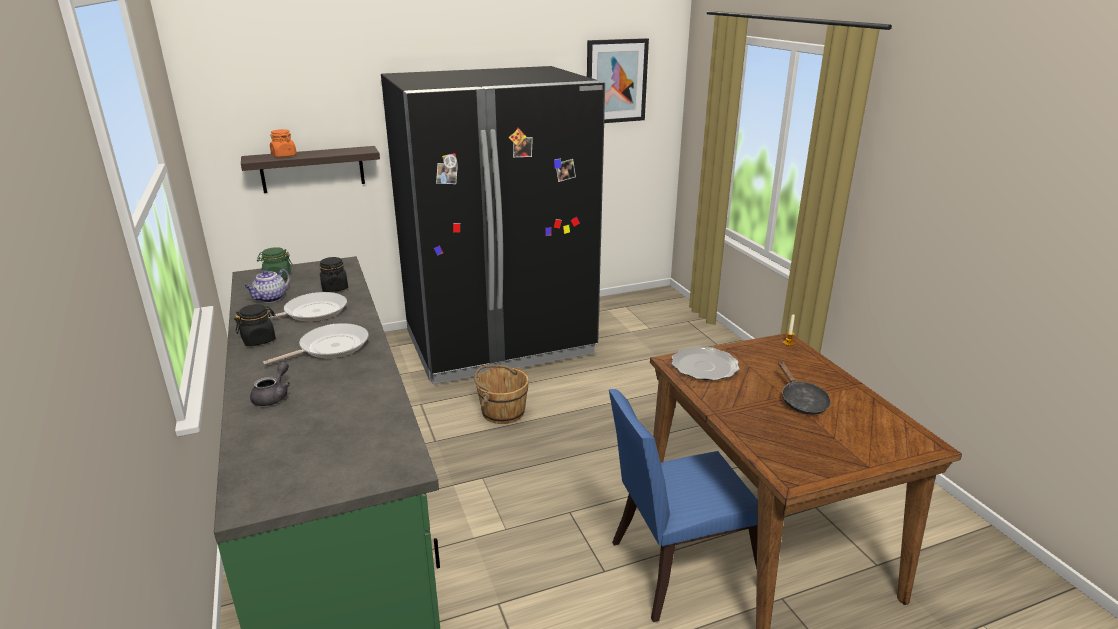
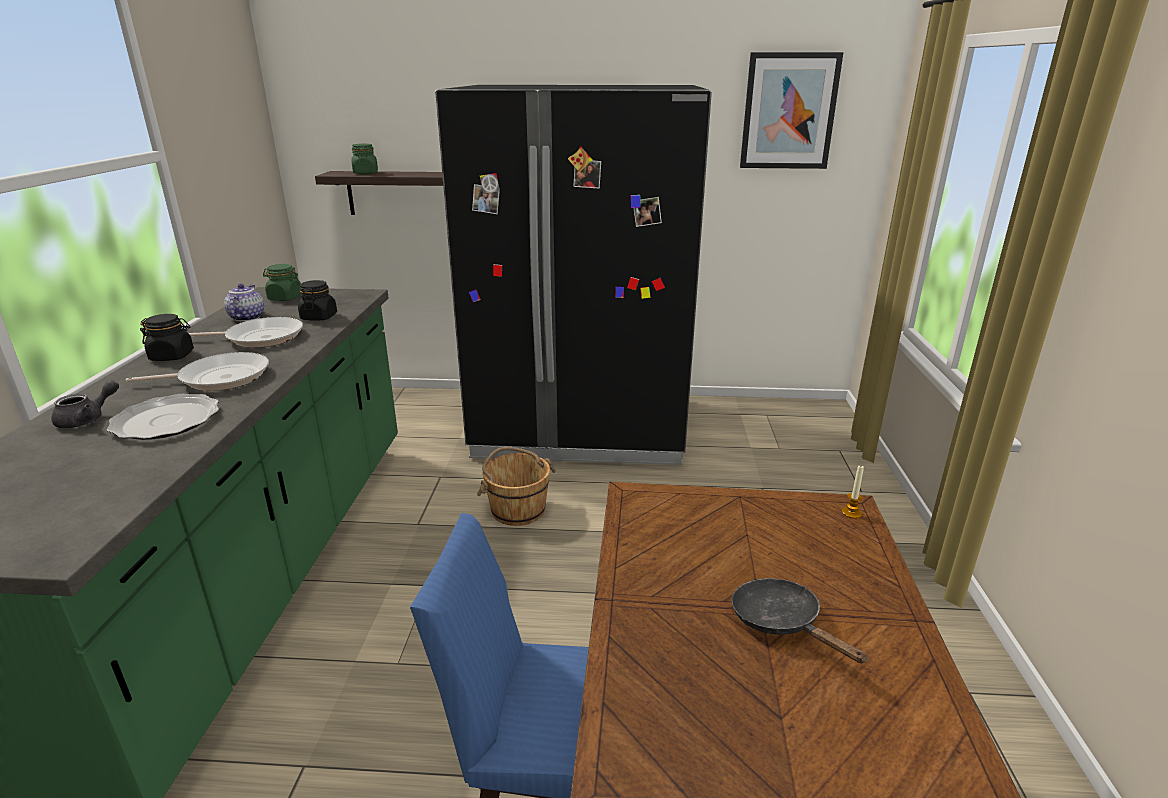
camera: 25 degrees right, 0 degrees up
(270, 298) = (247, 317): teapot -> teapot turned 120 degrees clockwise
(284, 155) = (365, 173): orange jar -> green jar
(704, 366) = (673, 515): plate -> plate (166, 420)
(801, 401) = (781, 622): black frying pan -> black frying pan turned 135 degrees clockwise

